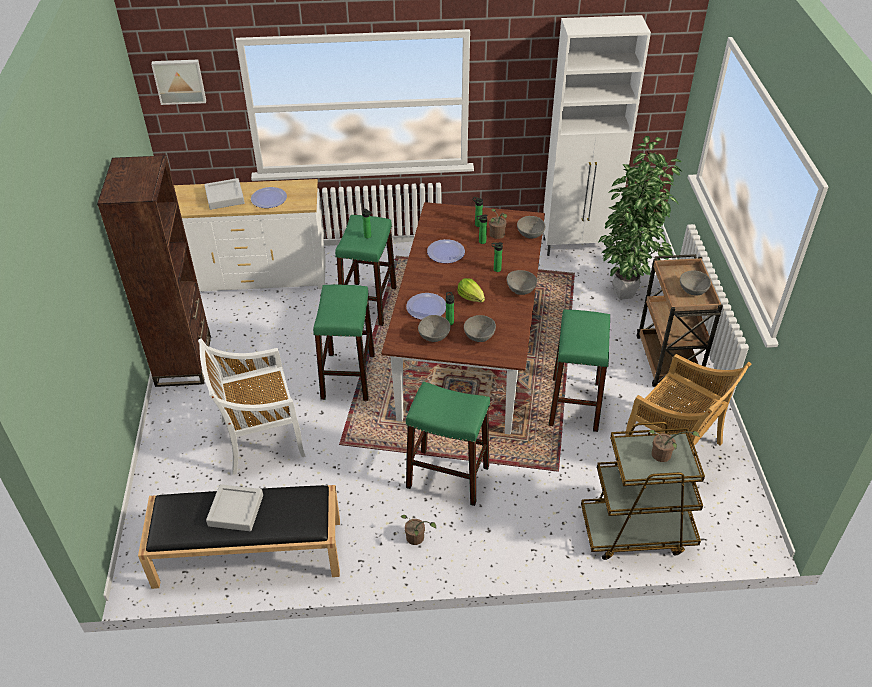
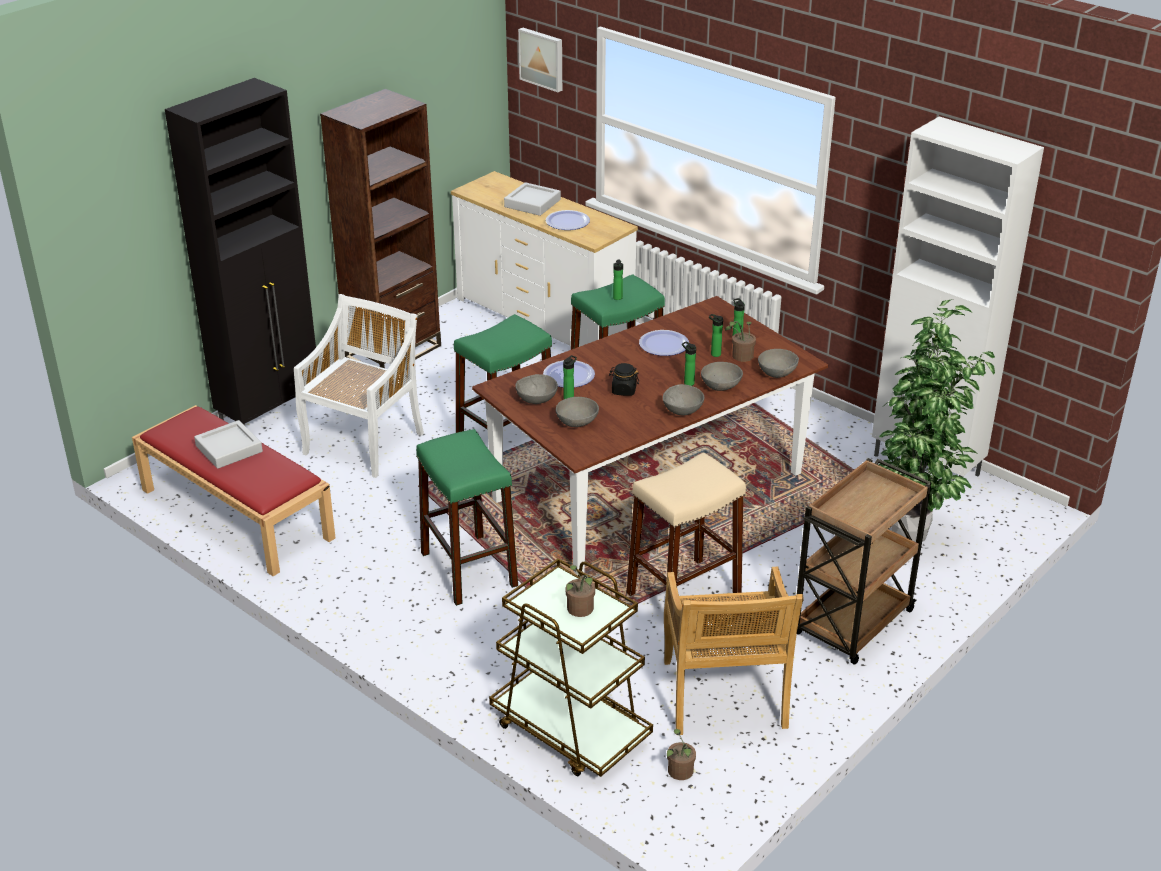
camera: 45 degrees right, 10 degrees down
(163, 463) = (271, 414): none -> black cabinet
(247, 553) = (235, 513): black bench -> red bench
(260, 438) = (365, 442): white chair -> white chair turned 90 degrees clockwise
(416, 539) = (370, 594): potted plant -> potted plant (680, 773)
(471, 297) = (623, 390): lettuce -> black jar
(574, 404) = (683, 594): green stool -> beige stool
(693, 290) = (870, 511): grey bowl -> grey bowl (721, 386)

